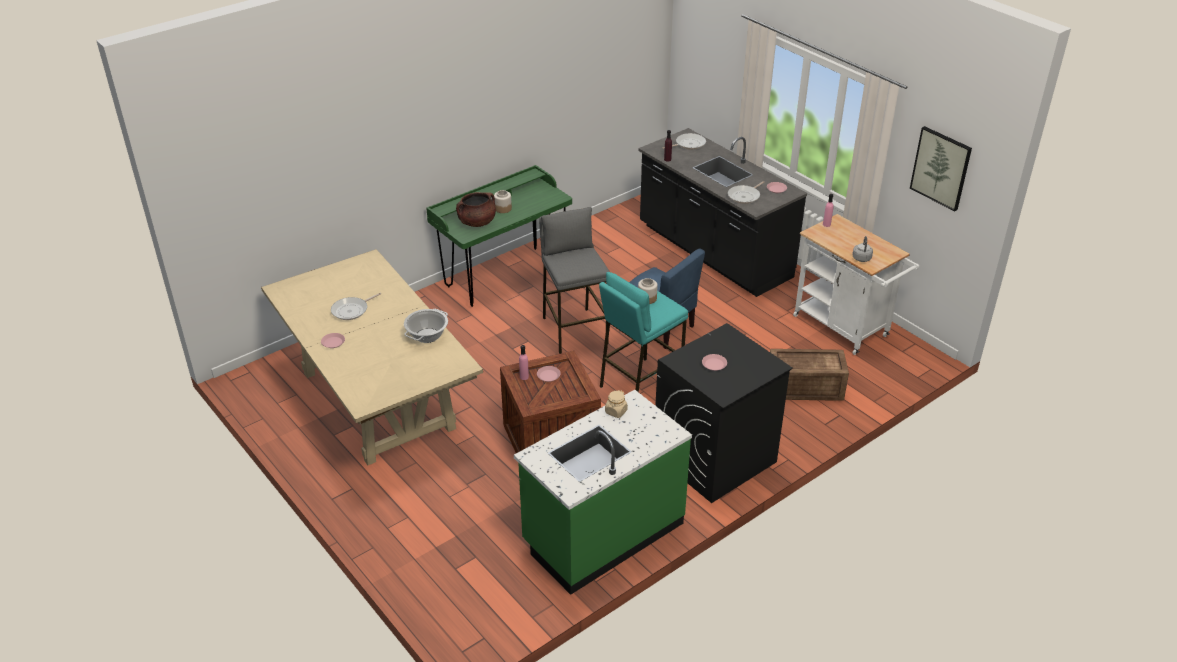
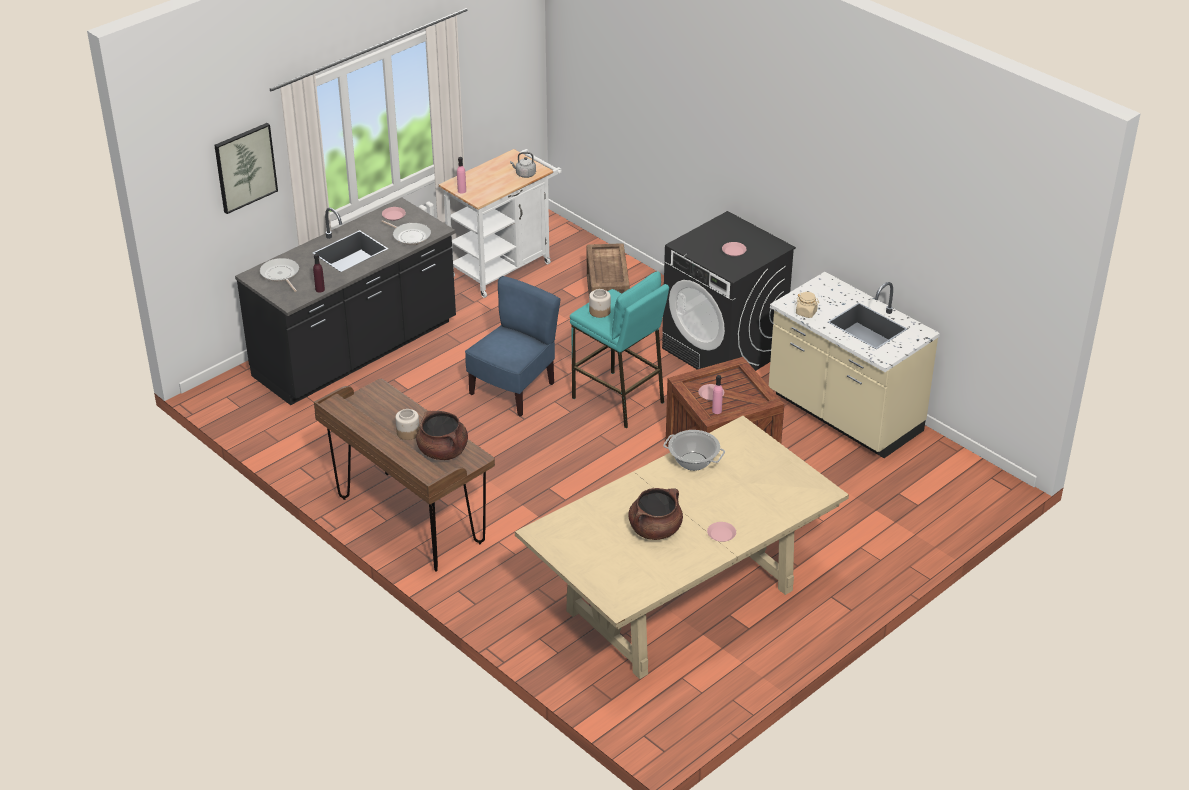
camera: 95 degrees left, 0 degrees up
(352, 310) = (655, 529): frying pan -> brown cooking pot
(504, 276) = (410, 521): green desk -> brown desk
(574, 330) = (524, 452): grey stool -> none
(602, 533) = (843, 415): green counter -> beige counter
(941, 168) = (497, 57): picture -> picture (245, 167)

